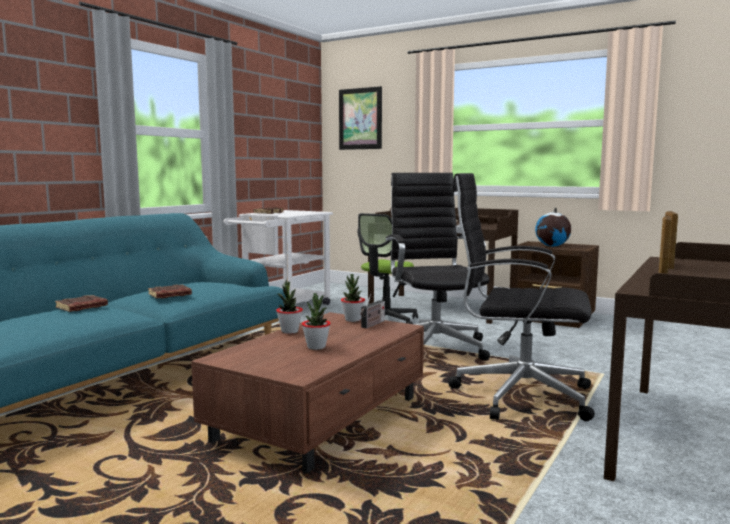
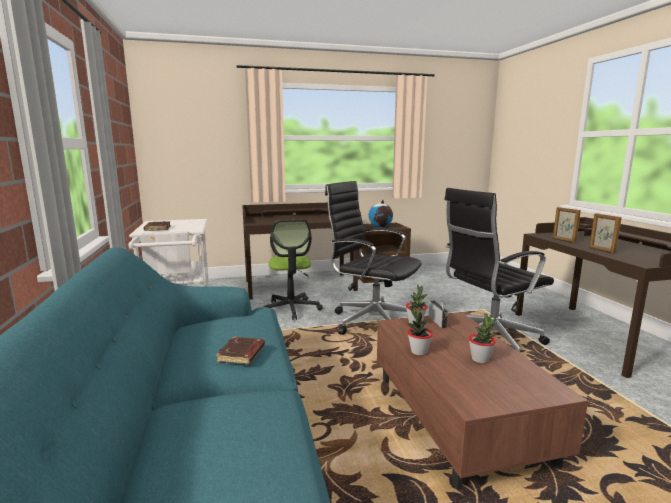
camera: 45 degrees left, 5 degrees up
(81, 307) = (204, 415): brown book -> none
(360, 119) = (182, 124): picture -> none

